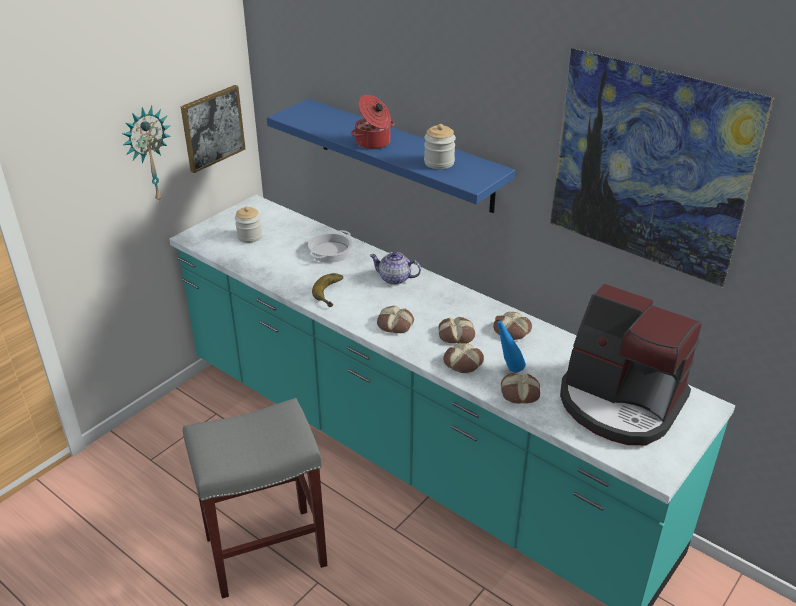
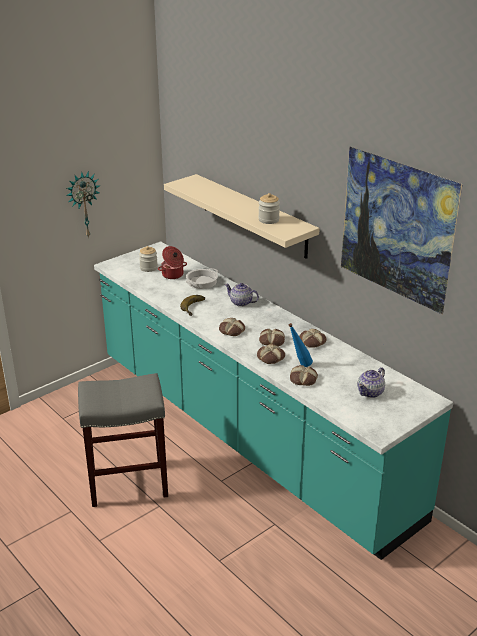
camera: 10 degrees right, 5 degrees down
(212, 128) = (131, 190): picture -> none
(373, 143) = (229, 205): cooking pot -> cooking pot (173, 275)
(404, 155) = (253, 215): blue shelf -> beige shelf
(620, 403) = (370, 392): coffee machine -> teapot

